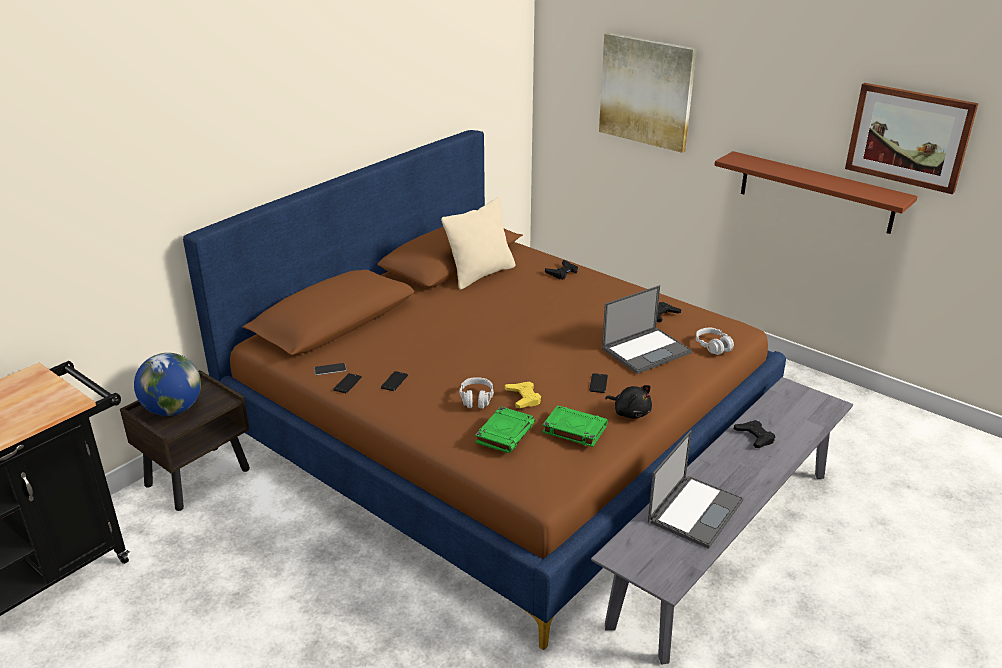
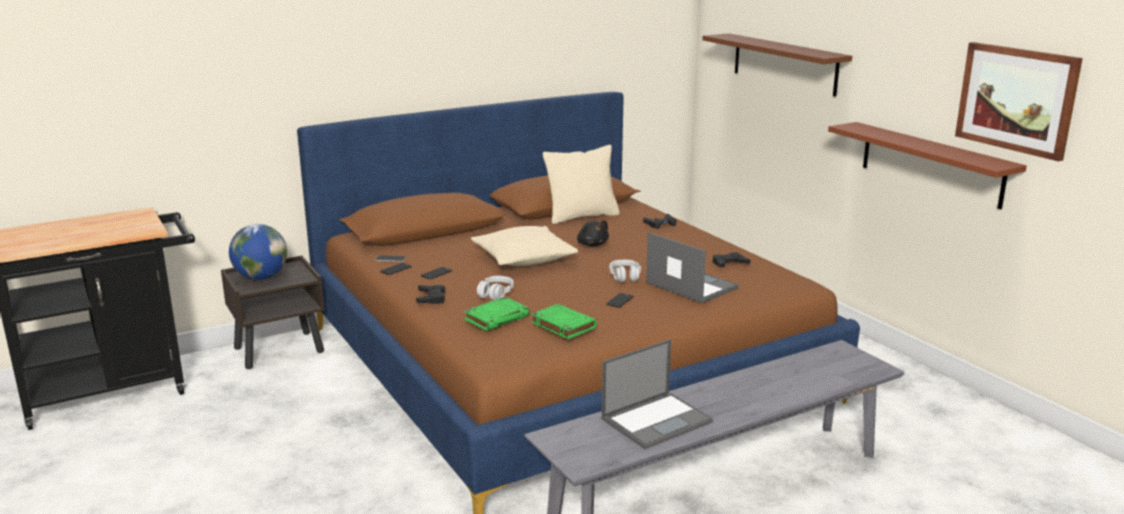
camera: 20 degrees right, 10 degrees down
(468, 344) = (524, 259): none -> beige pillow
(523, 398) = (537, 298): yellow game controller -> none
(630, 412) = (631, 324): black plush toy -> black plush toy (592, 244)
(646, 91) = (784, 63): picture -> brown shelf
(646, 350) = (690, 285): laptop -> laptop turned 120 degrees counterclockwise
(713, 346) = (762, 292): grey headphones -> grey headphones (625, 277)
(755, 437) = (769, 378): black game controller -> black game controller (431, 298)

